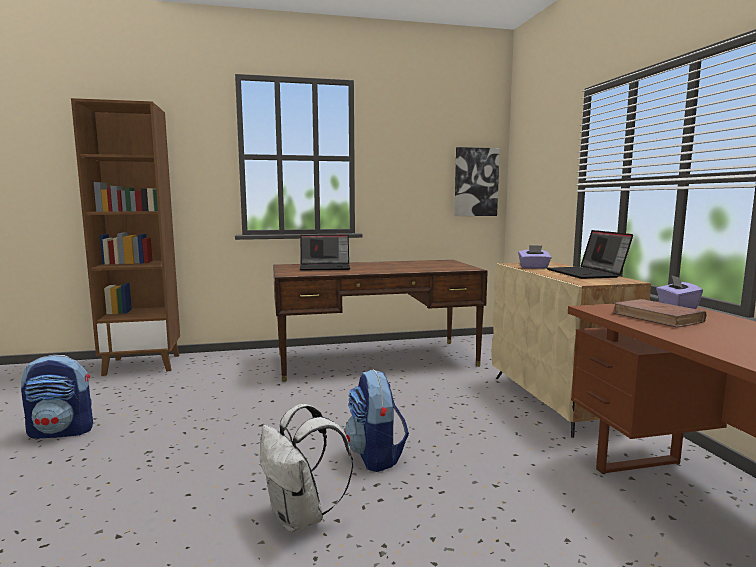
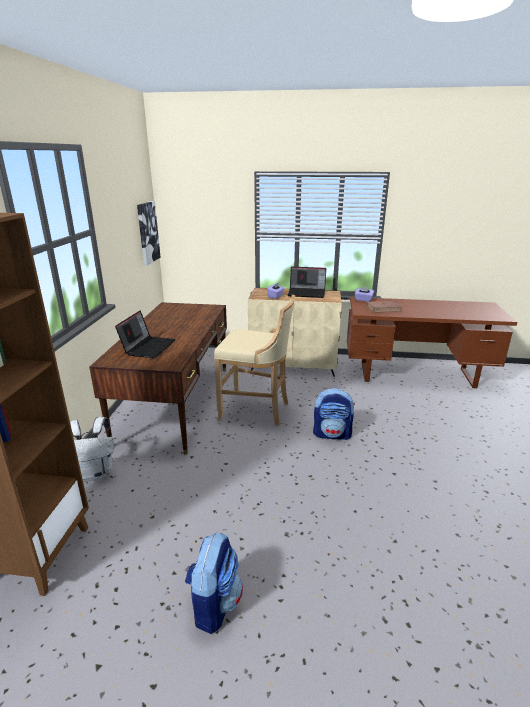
camera: 70 degrees left, 15 degrees up
(300, 517) = (387, 469): white backpack -> white backpack (95, 473)
(396, 398) = (257, 411): none -> beige stool

